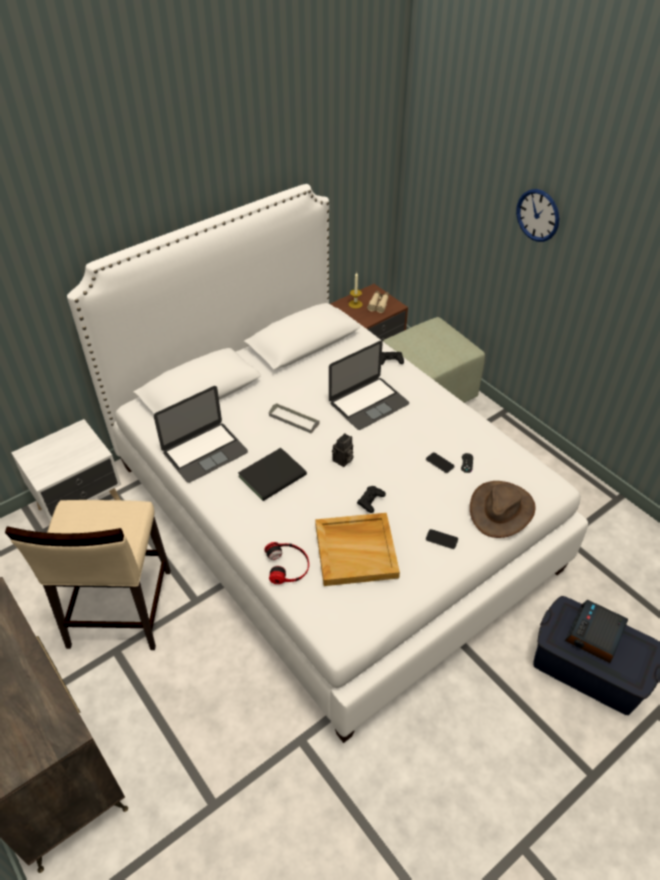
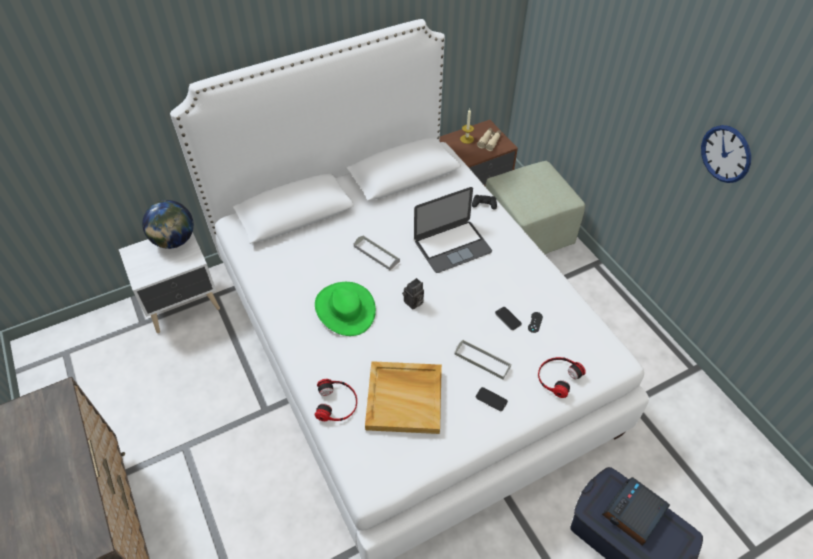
camera: 10 degrees right, 5 degrees up
(71, 436) = (174, 241): none -> globe
(119, 609) = (196, 407): beige chair -> none
(205, 452) = (286, 275): laptop -> none
(275, 475) = (345, 309): black book -> green hat
(371, 501) = (431, 349): black game controller -> none
(424, 505) = (482, 360): none -> grey tray
(501, 509) = (557, 377): brown hat -> headphones
(538, 215) = (651, 76): wall clock -> wall clock (726, 154)

